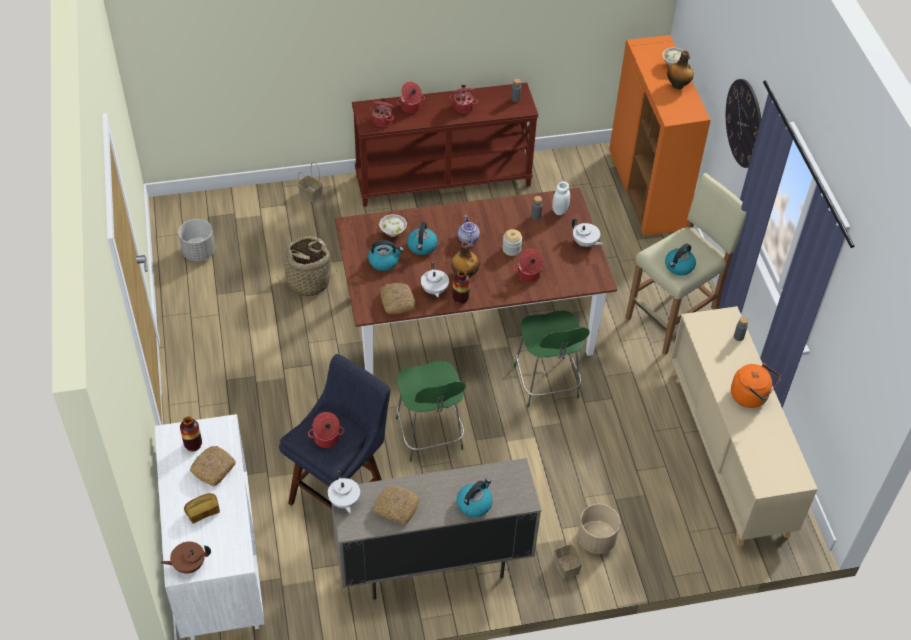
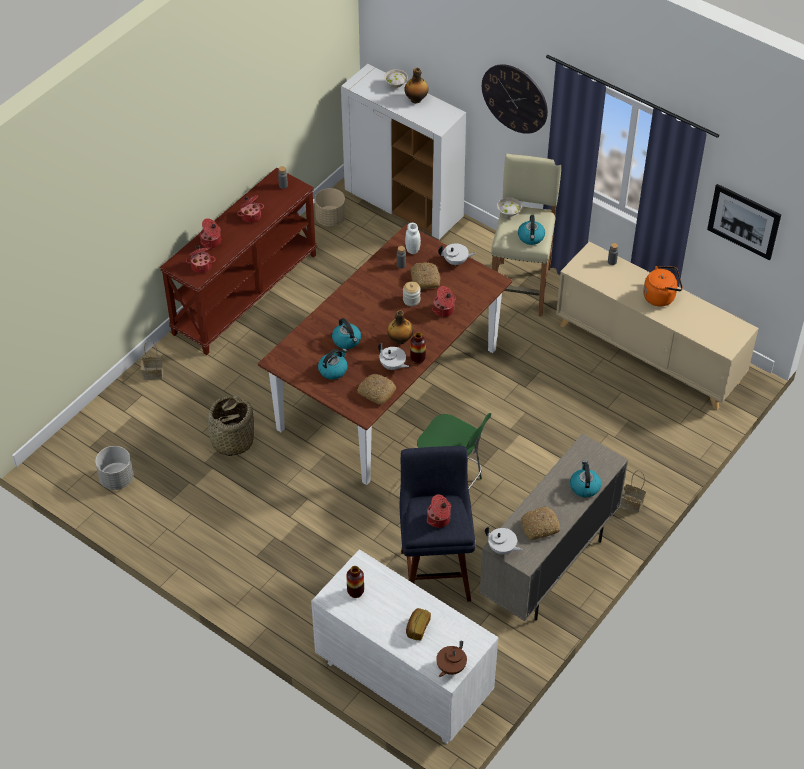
camera: 40 degrees left, 0 degrees up
(213, 468) = (389, 595): bread -> bread (424, 279)
(393, 232) = (314, 345): white bowl -> white bowl (508, 214)
(467, 239) = (372, 313): teapot -> none
(546, 384) = (487, 392): green chair -> none
(596, 540) = (630, 472): beige planter -> beige planter (330, 219)
(647, 191) = (404, 204): orange cabinet -> white cabinet
(854, 364) = (744, 221): none -> picture

